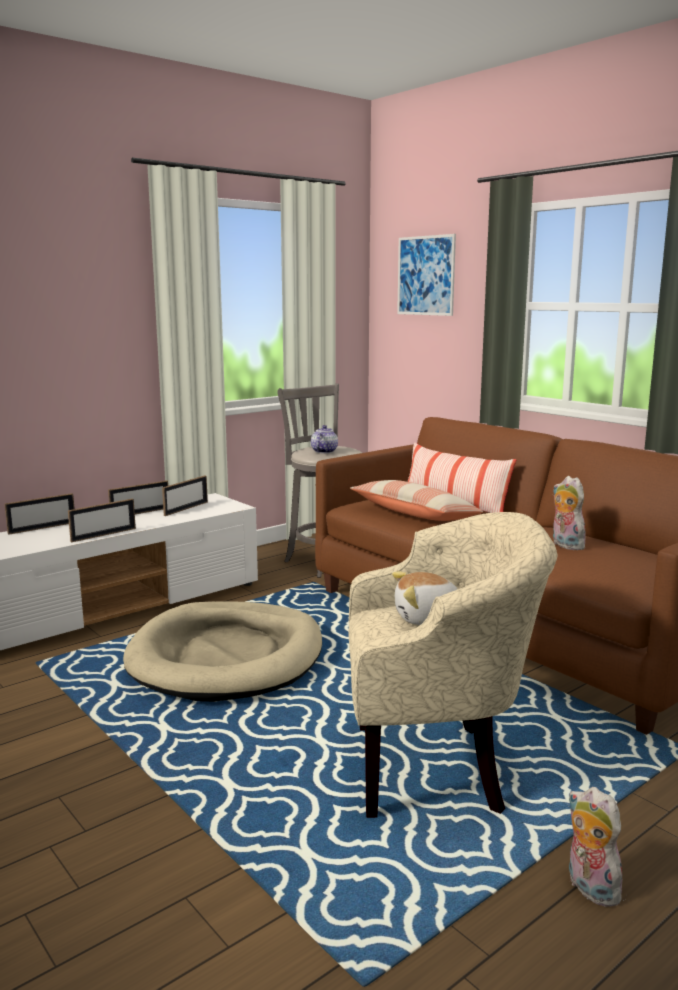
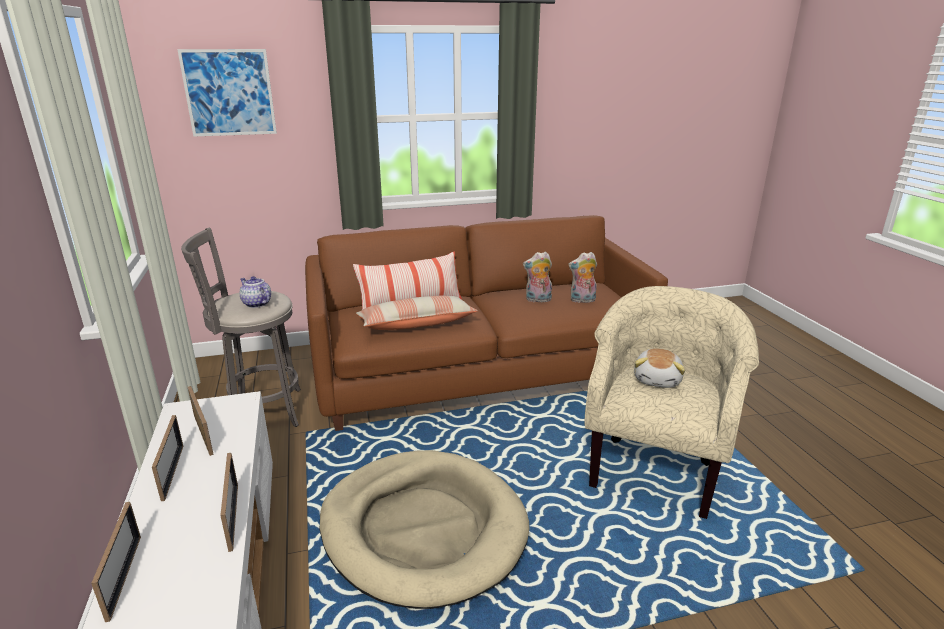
camera: 65 degrees left, 10 degrees up
(589, 888) = (778, 460): plush toy -> plush toy (582, 300)

